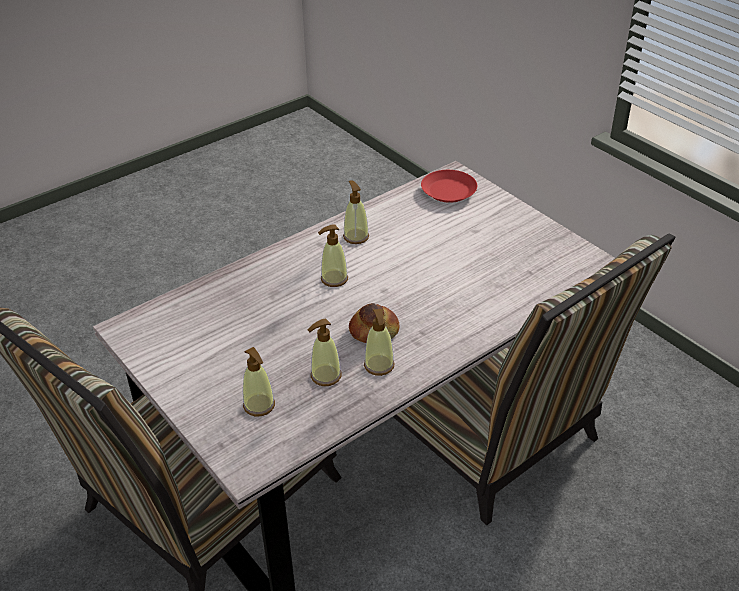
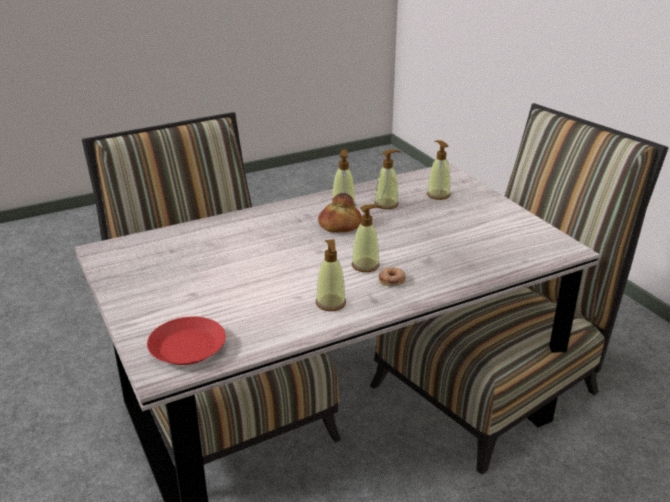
camera: 170 degrees left, 10 degrees down
(306, 266) = (392, 280): none -> donut

